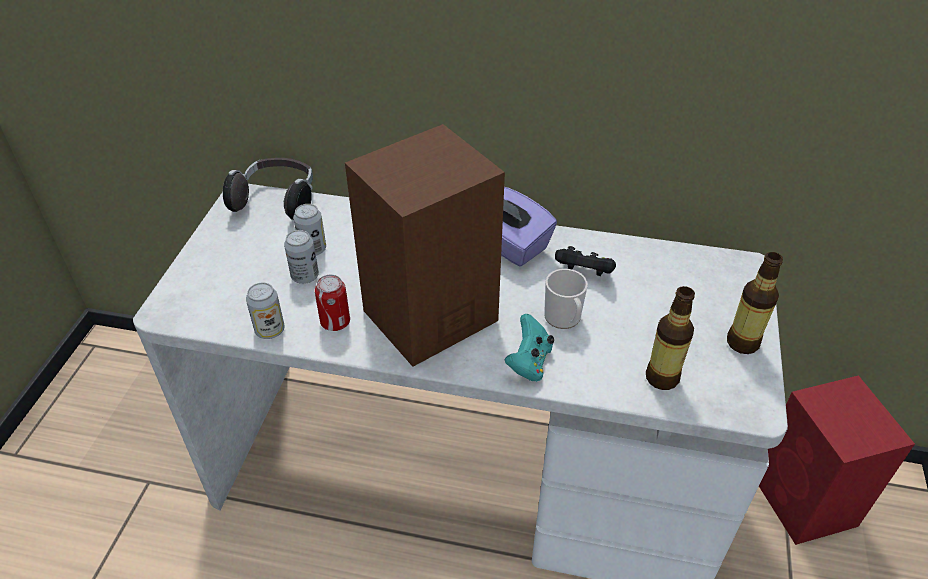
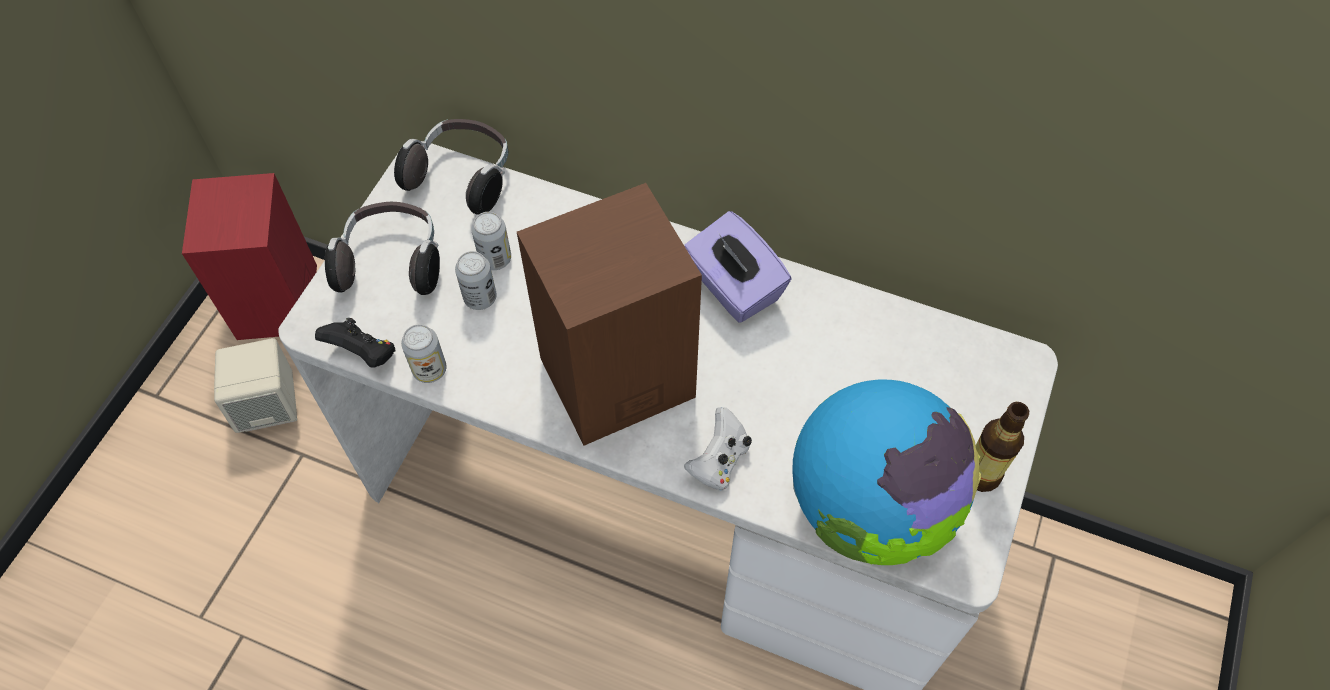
camera: 10 degrees right, 15 degrees up
(117, 448) = (270, 406): none -> beige speaker
(227, 261) = (392, 262): none -> headphones
(335, 322) = (505, 370): can -> none
(529, 362) = (719, 461): turquoise game controller -> white game controller
(564, 319) = (775, 407): mug -> none
(584, 273) = (815, 344): black game controller -> black game controller (363, 354)
(662, 377) = (869, 507): bottle -> globe
(805, 503) = (1068, 609): red speaker -> red speaker (277, 304)

